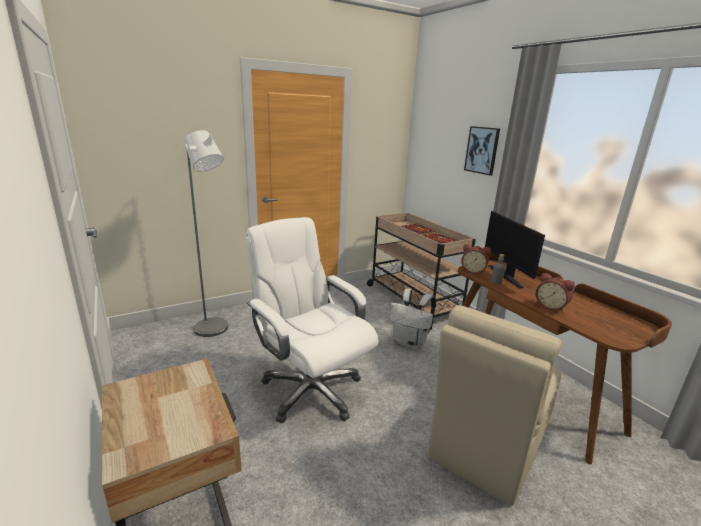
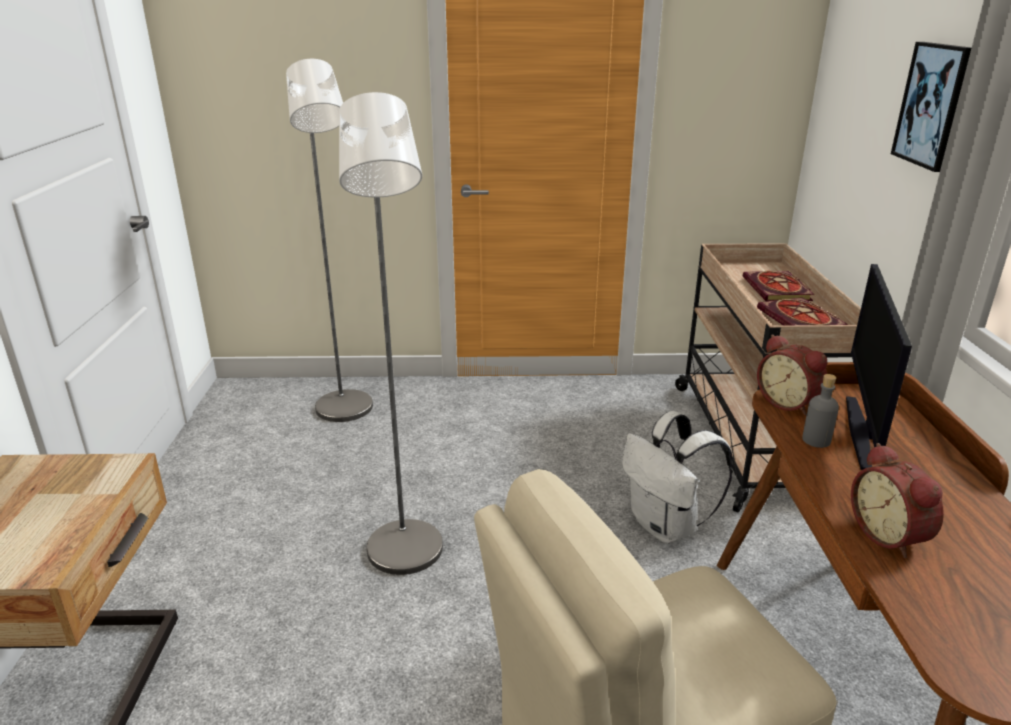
camera: 30 degrees right, 5 degrees up
(310, 390) = (406, 558): white office chair -> grey floor lamp

